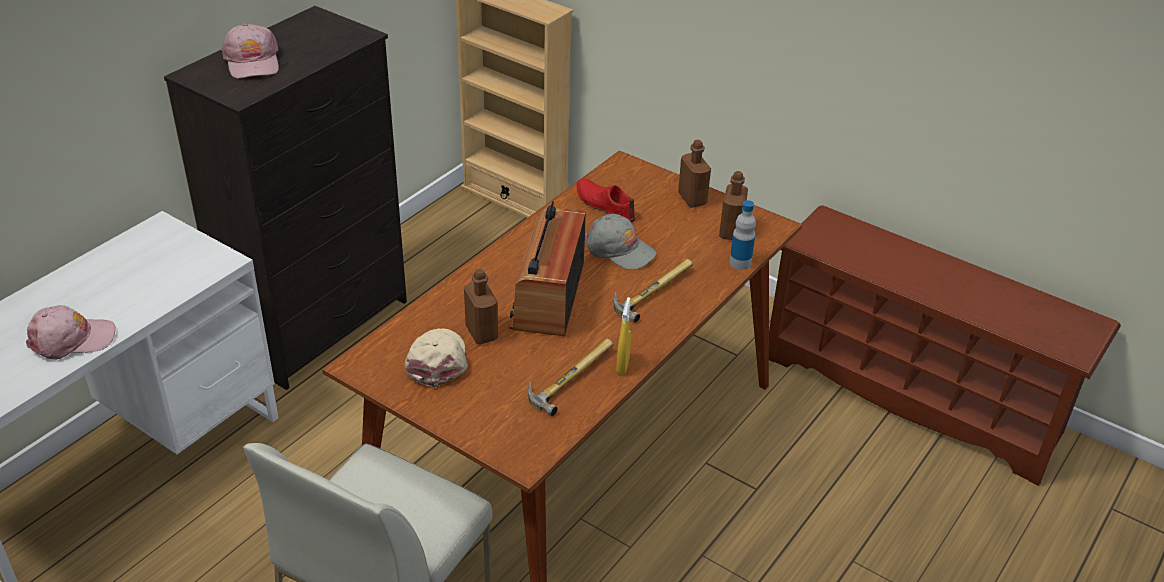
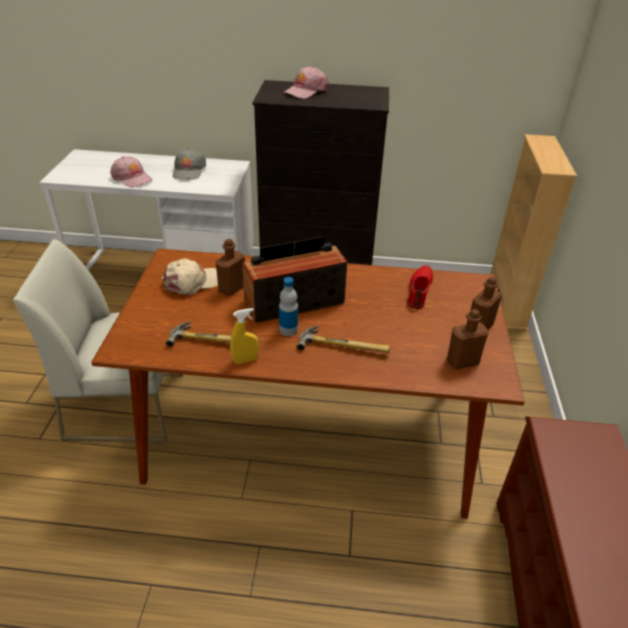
camera: 60 degrees right, 0 degrees up
(619, 249) = (376, 314): grey cap -> grey cap (189, 171)
(740, 263) = (427, 381): bottle -> bottle (288, 330)

